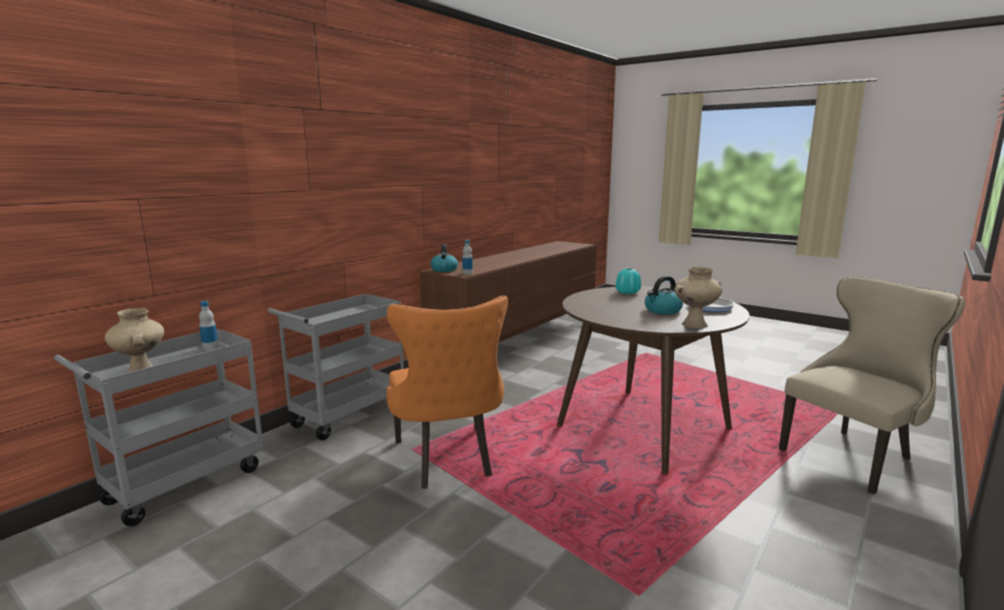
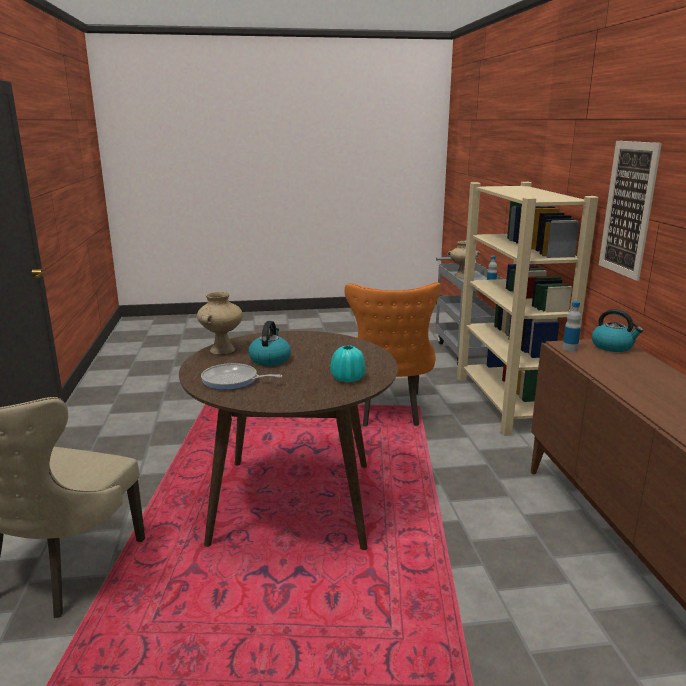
camera: 135 degrees right, 5 degrees up
(346, 417) = (507, 402): grey cart -> beige bookcase
(398, 181) = (628, 209): none -> picture
(448, 459) = (387, 410): orange chair -> orange chair turned 120 degrees counterclockwise

